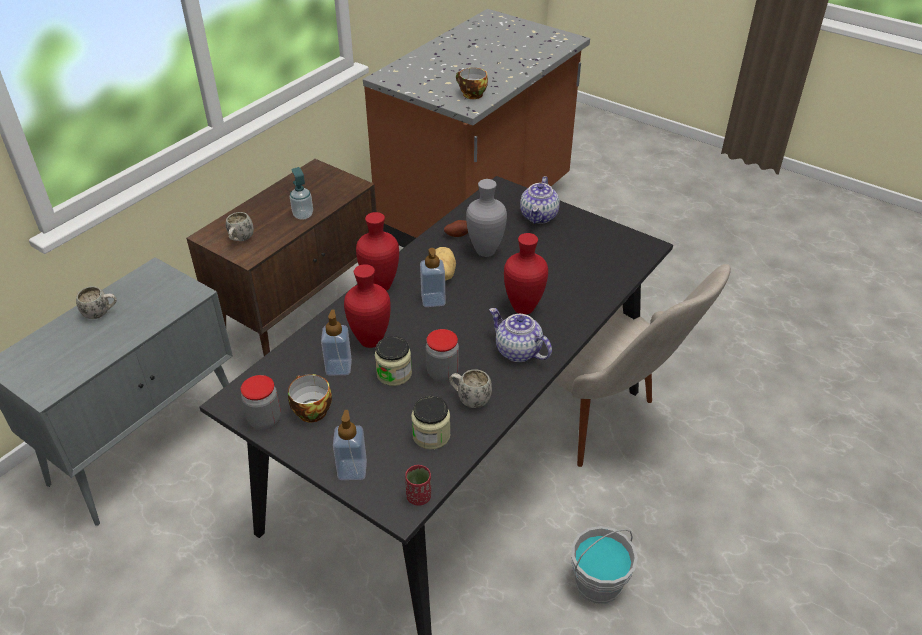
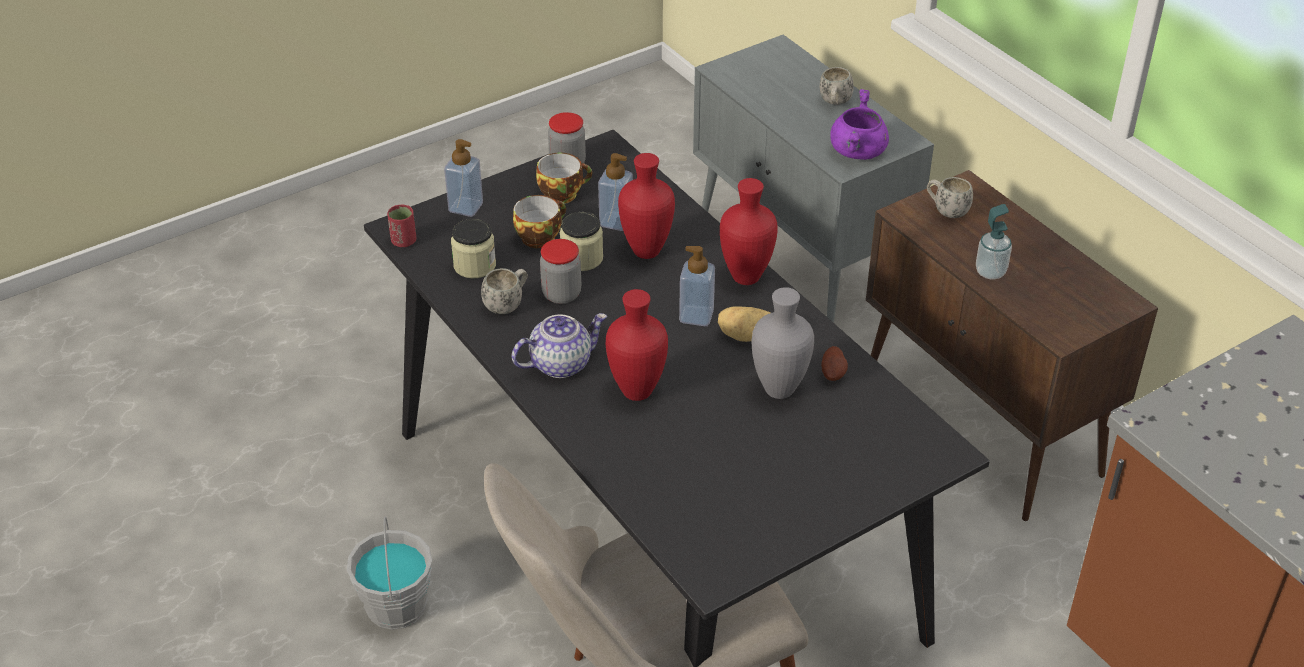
camera: 110 degrees right, 0 degrees up
(173, 289) = (858, 152): none -> purple cooking pot
(471, 94) = (1204, 434): cup -> cup (539, 236)
(539, 216) = (846, 474): teapot -> none

